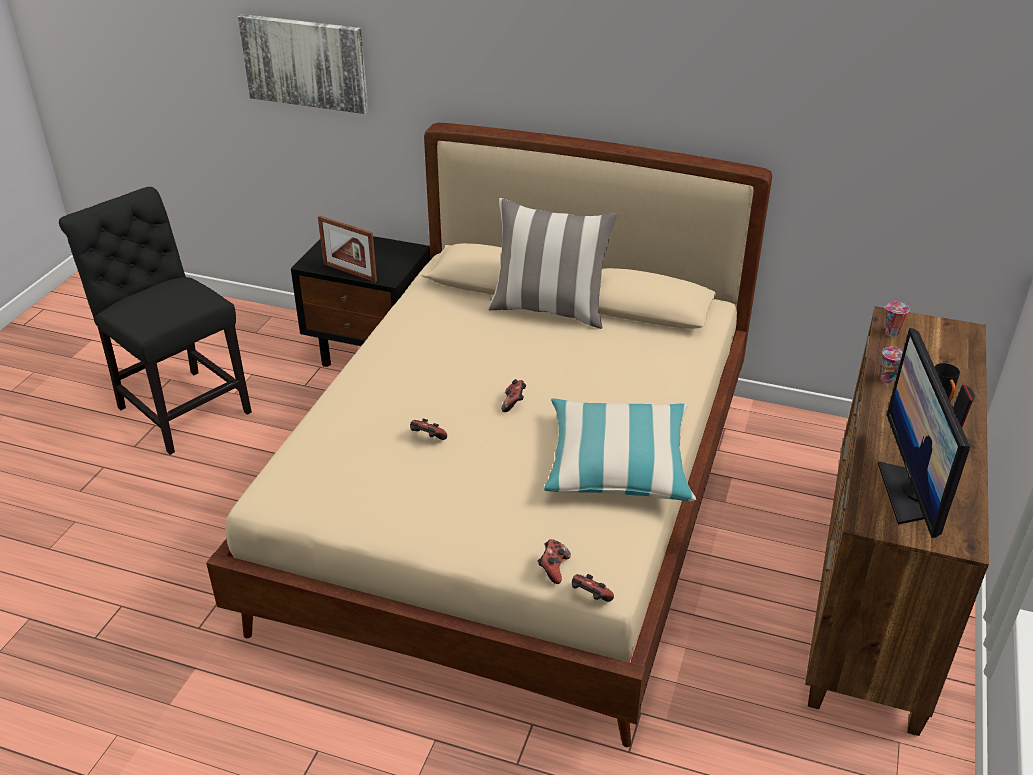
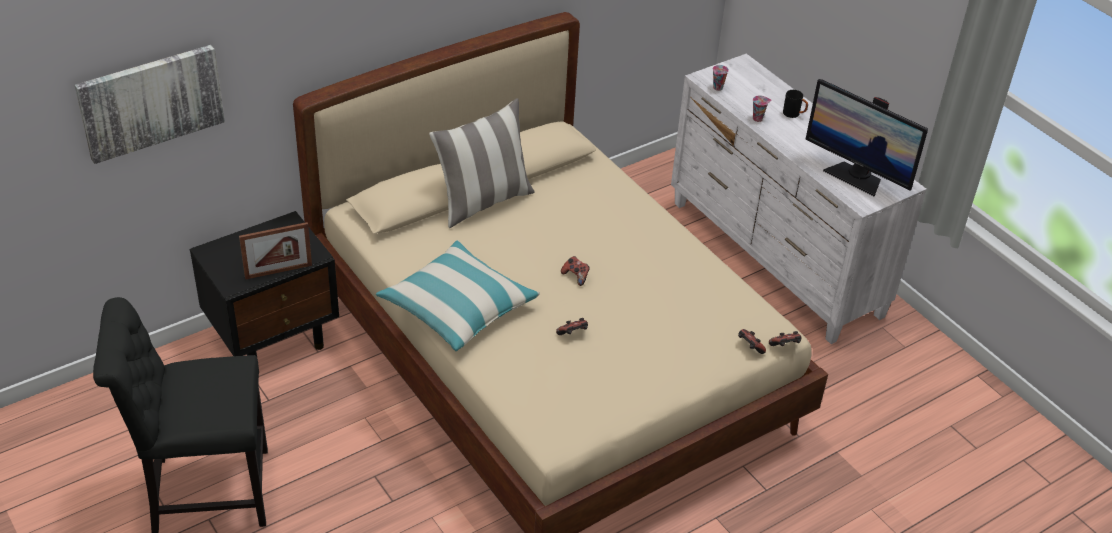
camera: 55 degrees left, 5 degrees up
(618, 464) = (683, 269): pillow -> pillow (458, 307)
(873, 589) = (774, 259): brown dresser -> white dresser

